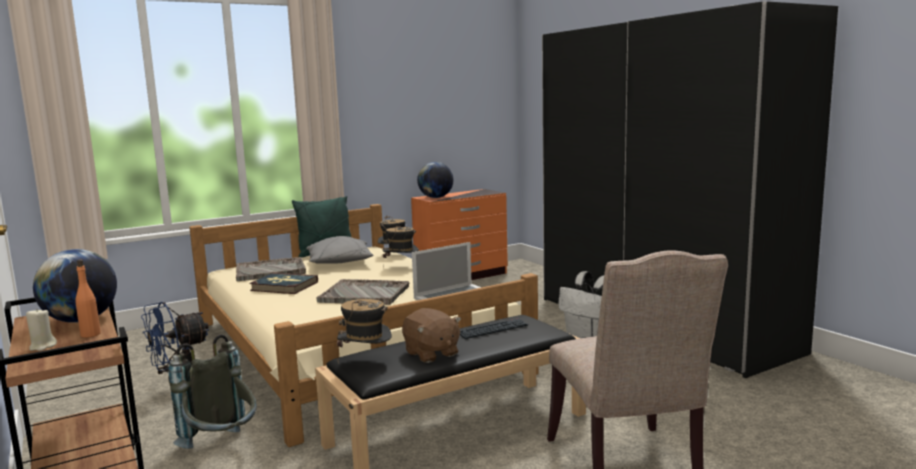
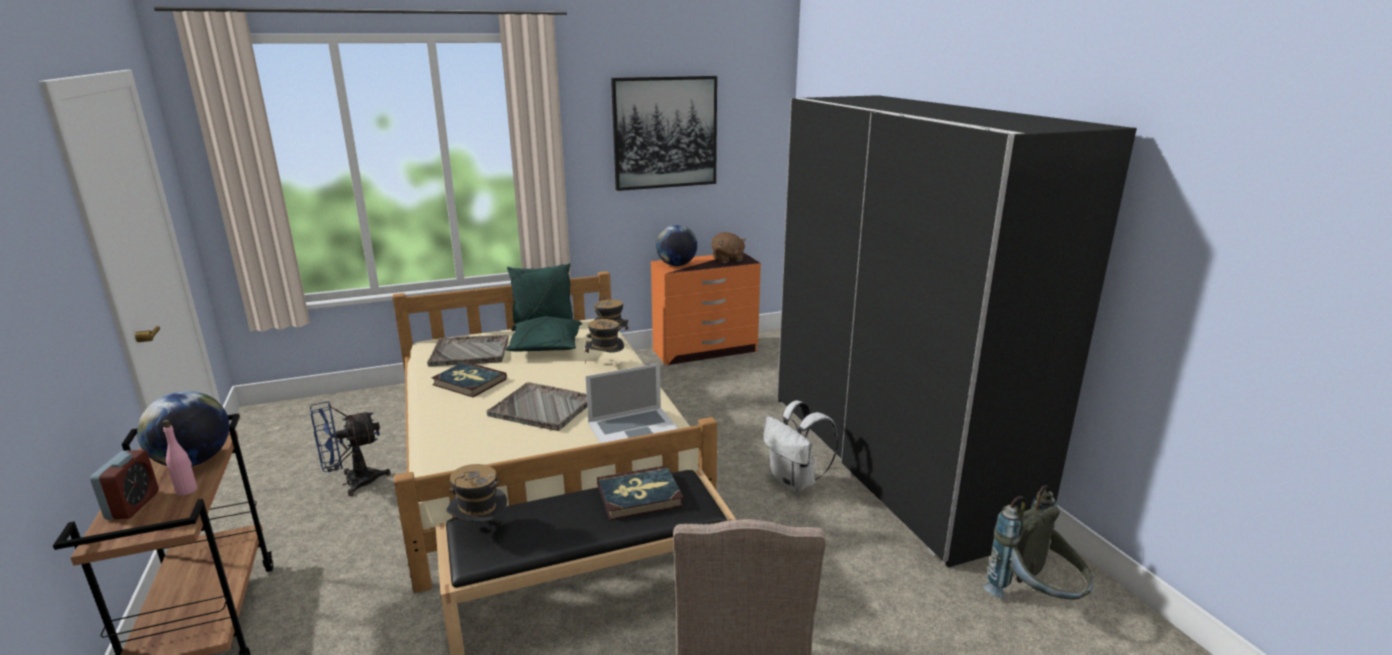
camera: 10 degrees right, 10 degrees up
(42, 346) = (133, 505): beige candle -> alarm clock
(91, 334) = (187, 490): orange bottle -> pink bottle
(222, 447) = (353, 582): grey backpack -> grey backpack (1035, 601)
(340, 263) = (546, 348): grey pillow -> green pillow
(418, 85) = (665, 133): none -> picture
(431, 354) = (552, 528): brown plush toy -> brown plush toy (727, 259)
(493, 330) = (639, 496): keyboard -> book

